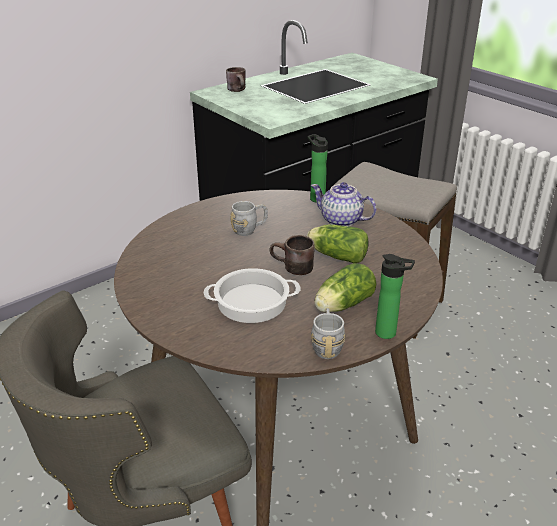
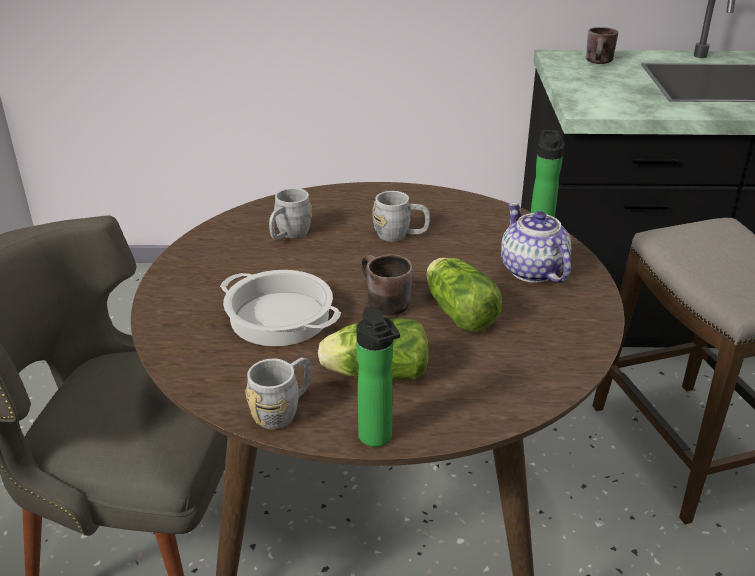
camera: 40 degrees right, 0 degrees up
(185, 256) = (289, 235): none -> grey mug

